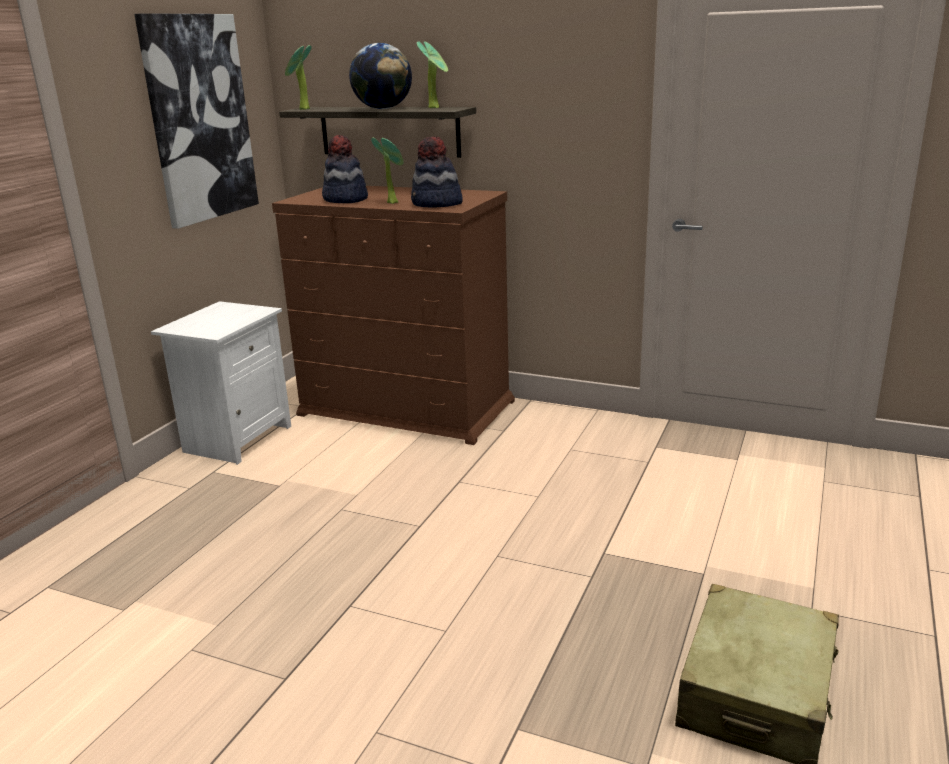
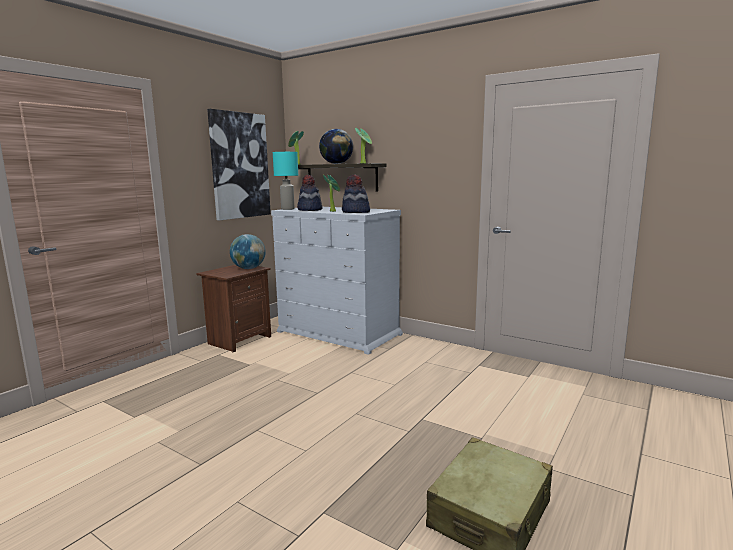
camera: 10 degrees right, 10 degrees down
(236, 439) = (239, 340): white nightstand -> brown nightstand
(243, 313) = (249, 268): none -> globe
(300, 198) = (287, 209): none -> turquoise table lamp
(407, 408) = (339, 333): brown dresser -> white dresser

